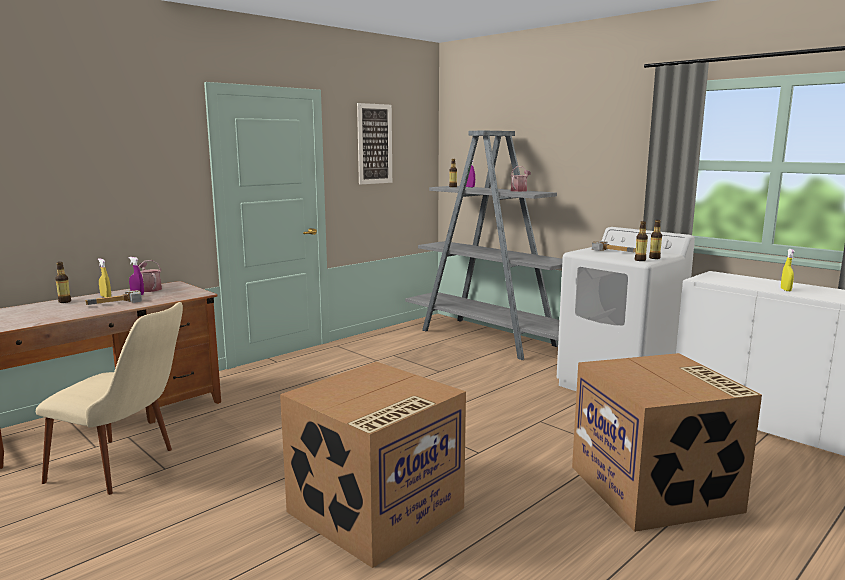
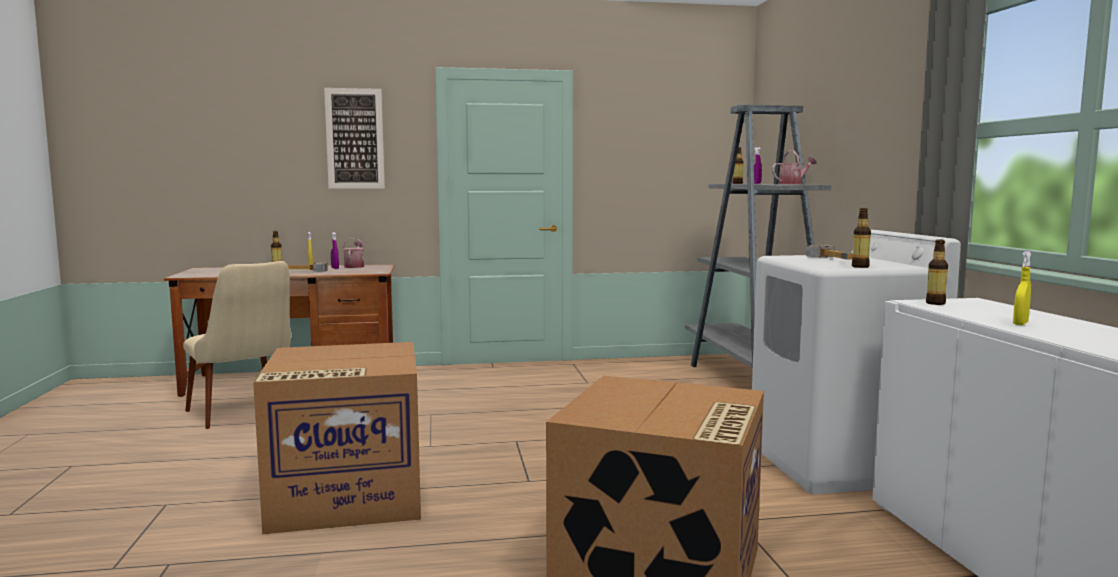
camera: 35 degrees right, 5 degrees down
(374, 144) = (647, 132): picture -> picture (355, 138)
(640, 260) = (826, 266): bottle -> bottle (935, 303)

